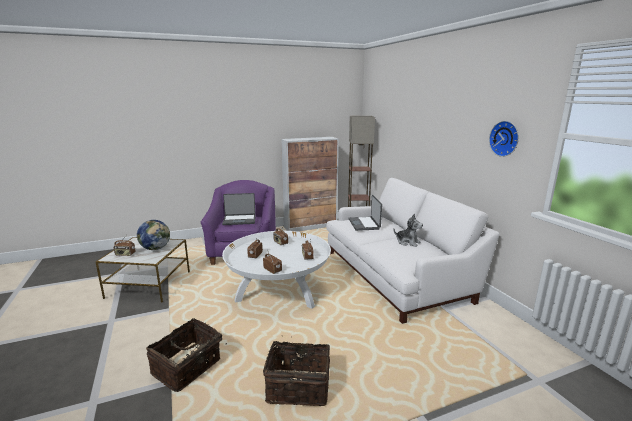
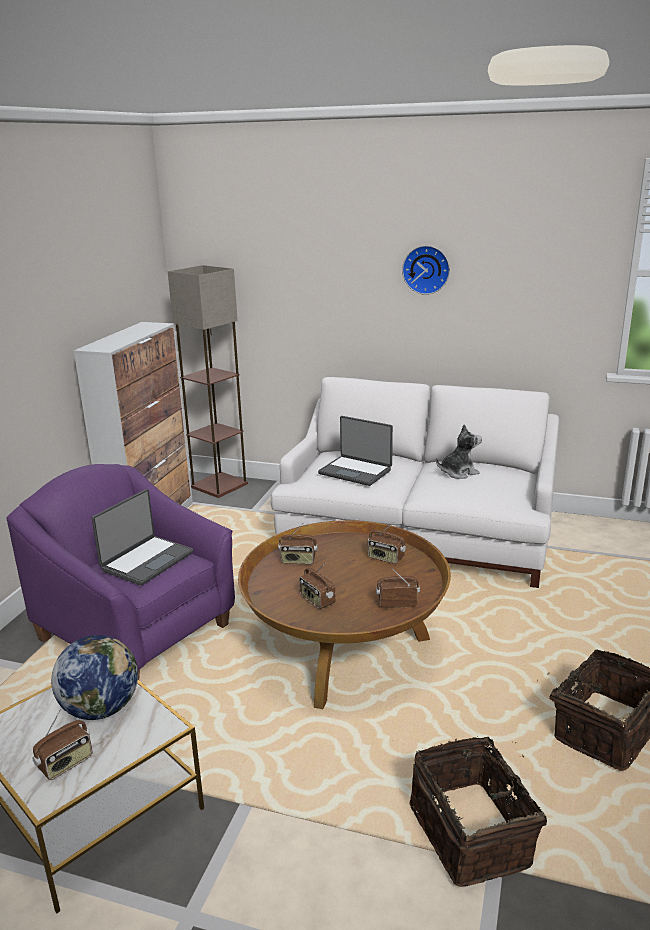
camera: 50 degrees left, 5 degrees up
(279, 293) = (345, 651): white coffee table -> brown coffee table
(505, 138) = (546, 283): wall clock -> wall clock (426, 269)

